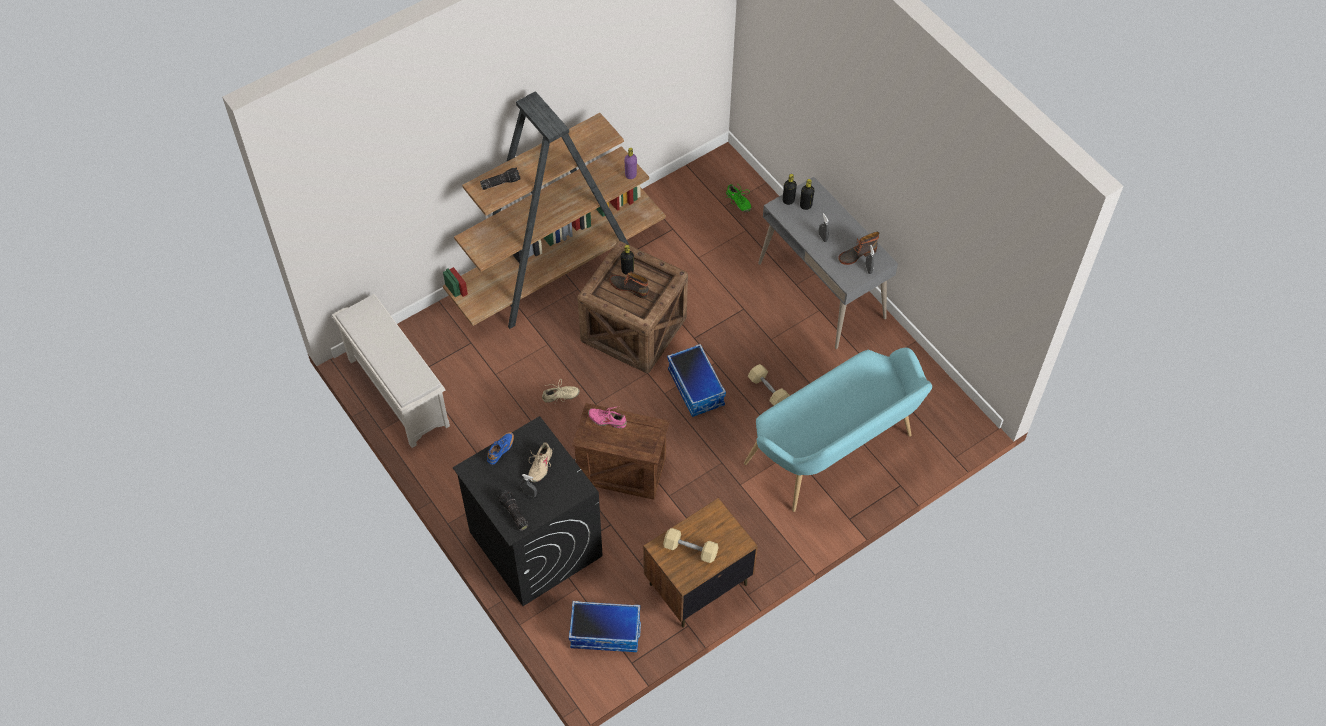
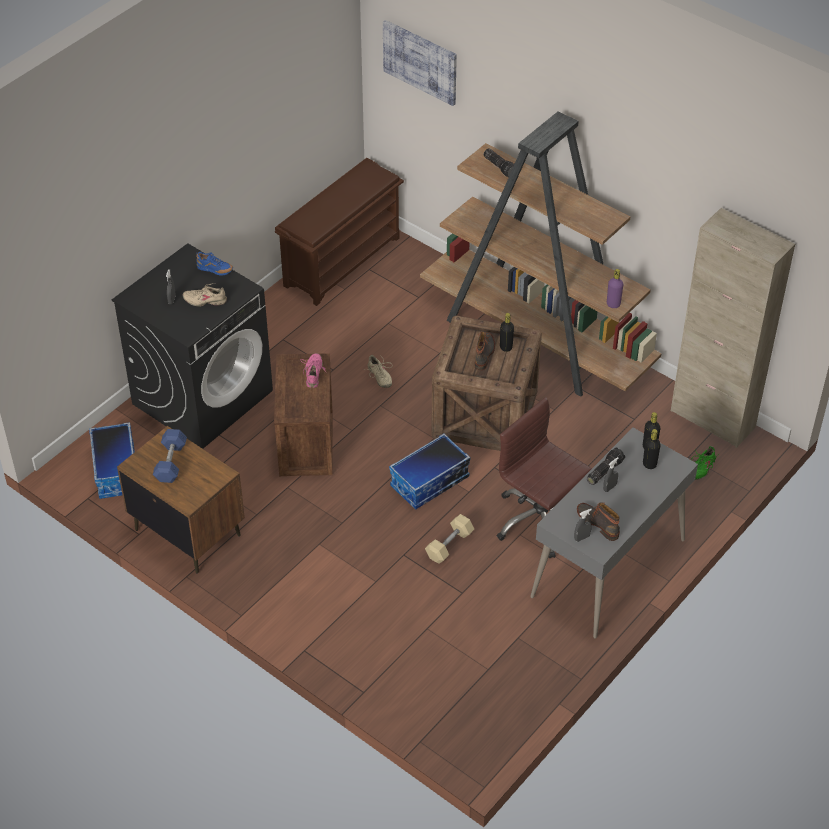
camera: 75 degrees right, 10 degrees down
(365, 190) = (420, 61): none -> picture
(396, 392) = (342, 260): white shoe rack -> brown shoe rack
(513, 513) = (147, 294): flashlight -> flashlight (604, 470)
(690, 179) = (712, 419): none -> beige cabinet
(690, 549) = (171, 462): beige dumbbell -> blue dumbbell
(760, 322) = (539, 521): none -> brown office chair
(835, 453) = (386, 621): turquoise bench -> none

